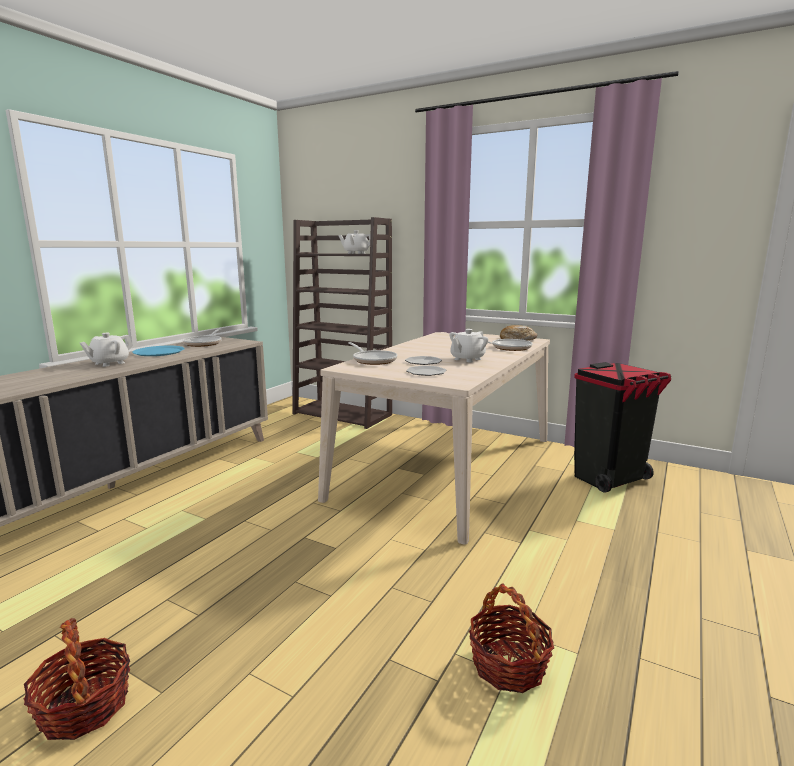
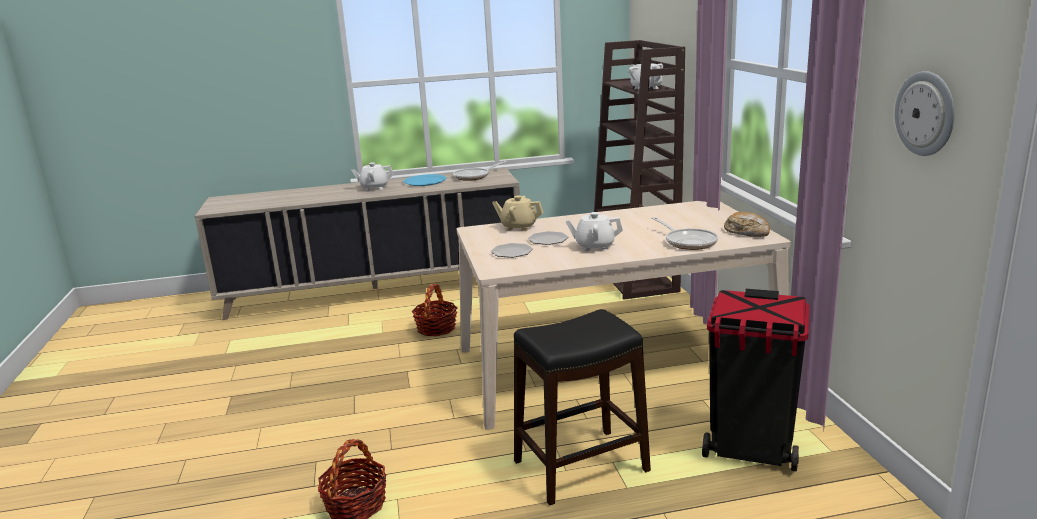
camera: 50 degrees right, 5 degrees up
(84, 706) = (200, 403): basket -> basket (436, 328)
(373, 360) = (518, 227): frying pan -> beige teapot
(569, 532) = (581, 466): none -> black stool
(693, 229) = (926, 113): none -> wall clock

